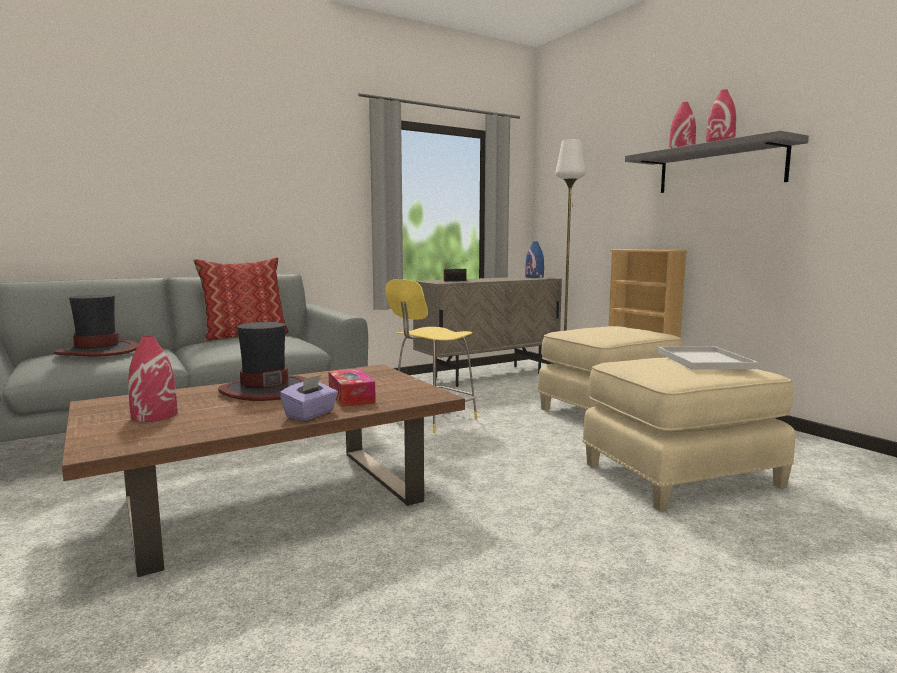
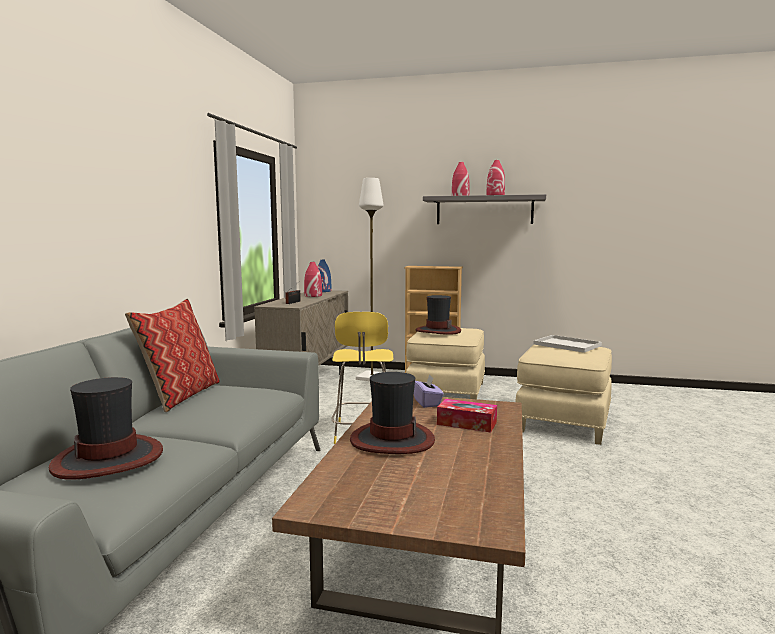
camera: 45 degrees left, 0 degrees up
(154, 415) = (410, 491): red vase -> red vase (313, 295)
(310, 414) = (498, 444): purple tissue box -> purple tissue box (427, 403)
(597, 328) = (438, 331): none -> hat

